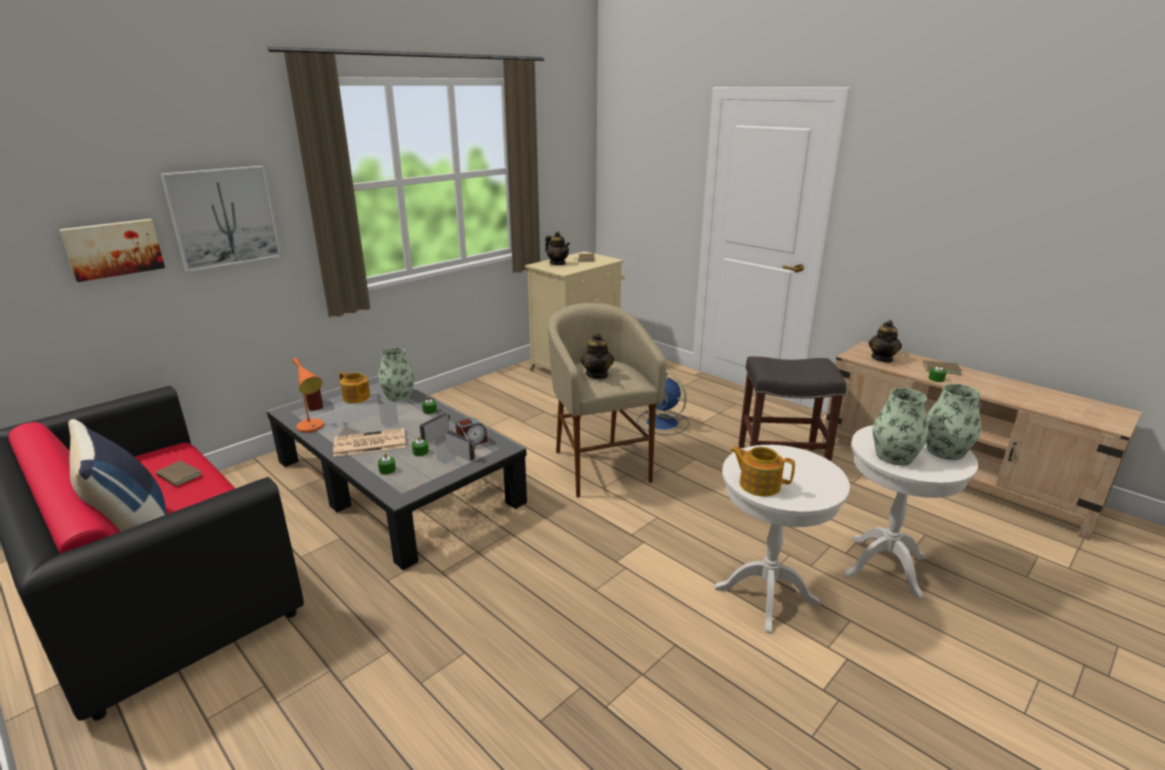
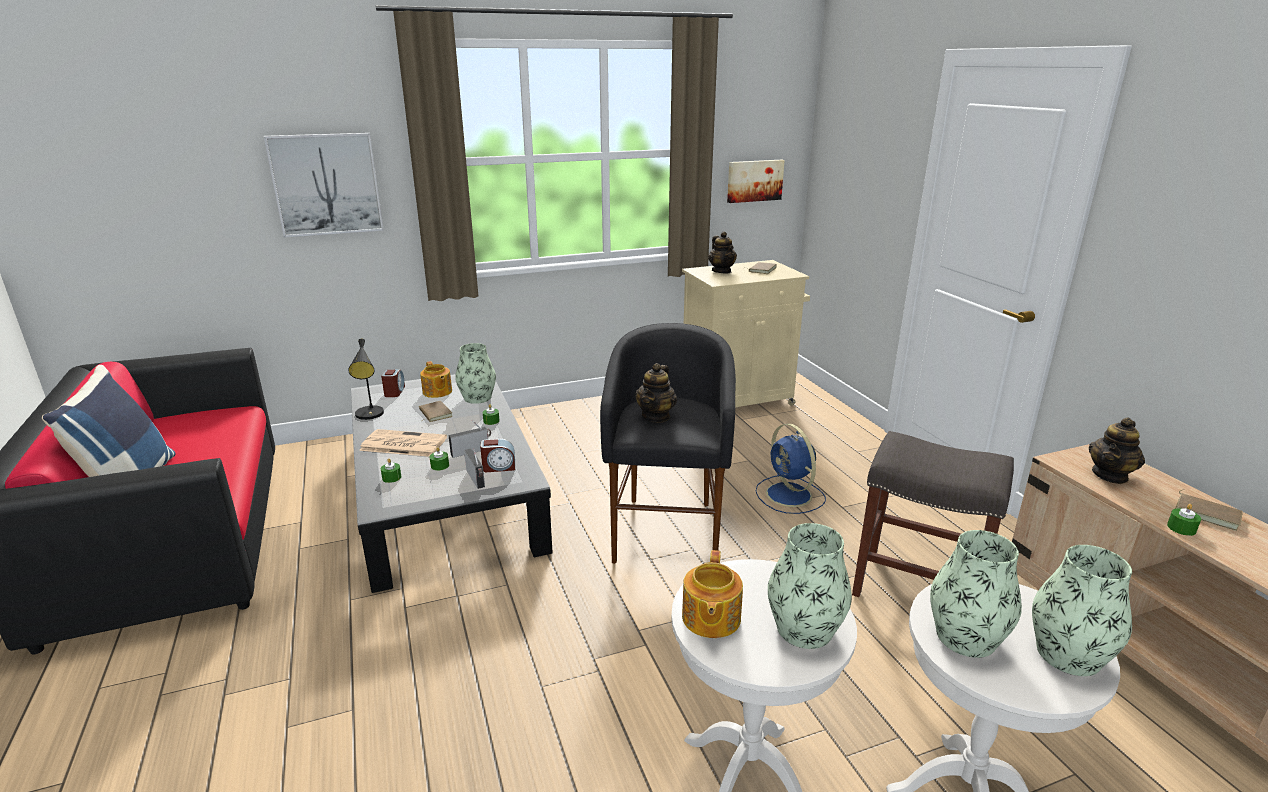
camera: 25 degrees right, 0 degrees up
(113, 249) = (216, 207): picture -> picture (754, 180)
(177, 476) = (213, 438): brown book -> brown book (434, 413)
(312, 428) = (370, 415): orange table lamp -> black table lamp
(599, 466) = (667, 531): beige stool -> black stool
(758, 484) = (710, 618): teapot -> teapot turned 135 degrees counterclockwise
(814, 475) = (804, 629): none -> vase

